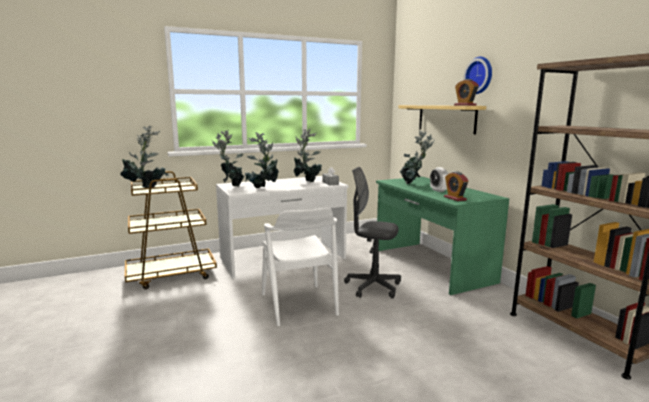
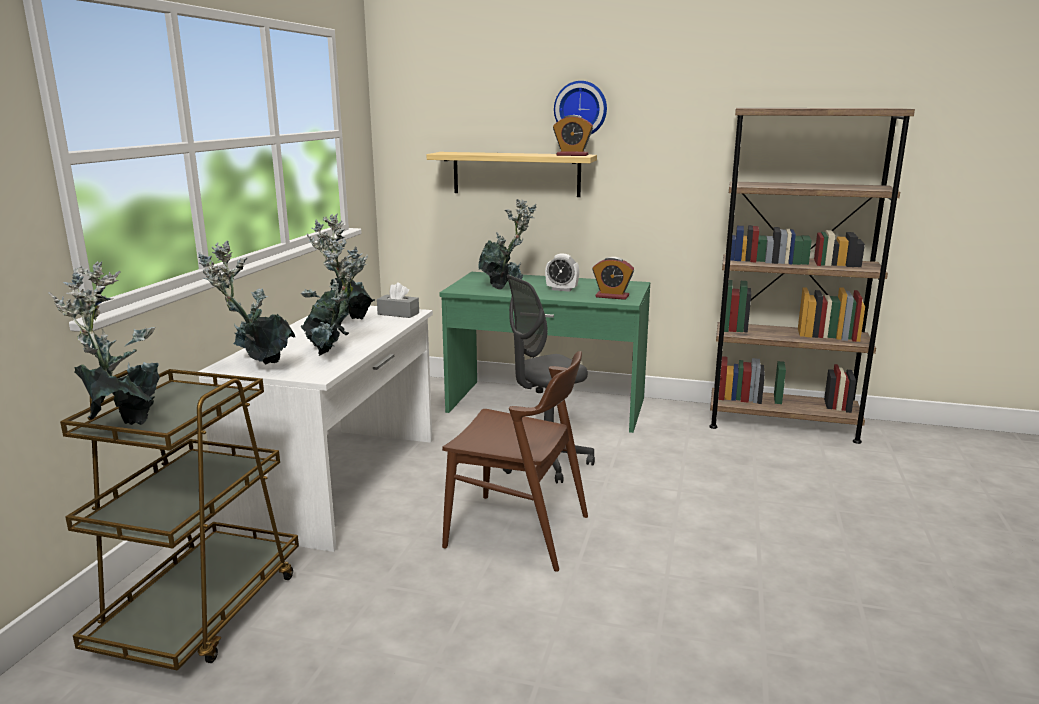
camera: 50 degrees left, 5 degrees up
(298, 305) = (518, 532): white chair -> brown chair

